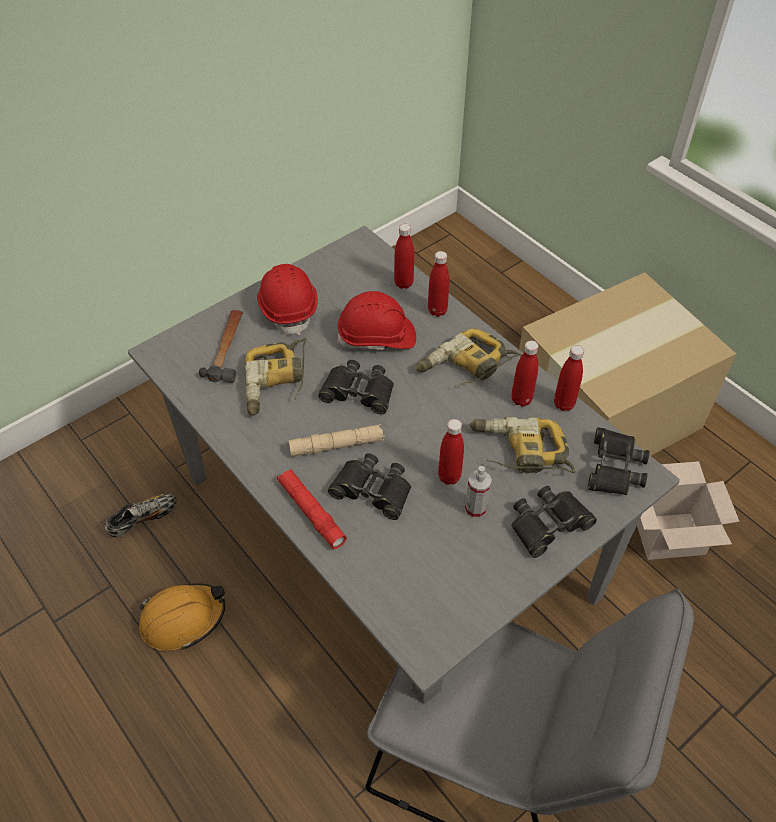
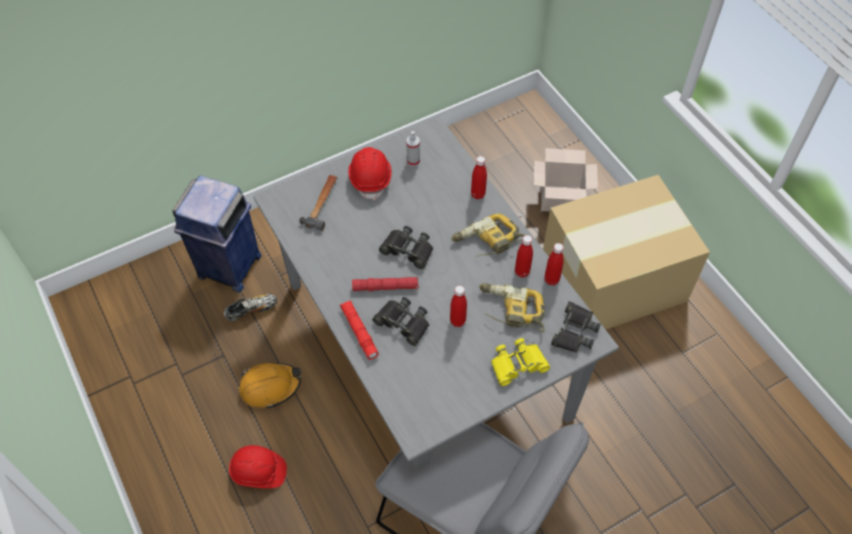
camera: 10 degrees right, 5 degrees up
(104, 468) = (229, 267): none -> blue trash can
(277, 383) = (352, 235): power drill -> none
(337, 445) = (385, 287): beige flashlight -> red flashlight
(377, 337) = (429, 210): red hard hat -> red hard hat (258, 472)
(403, 283) = (458, 169): red bottle -> none
(475, 509) = (470, 346): spray bottle -> spray bottle (413, 161)
(548, 524) = (517, 365): black binoculars -> yellow binoculars
(670, 535) = (638, 381): cardboard box -> cardboard box (561, 198)

